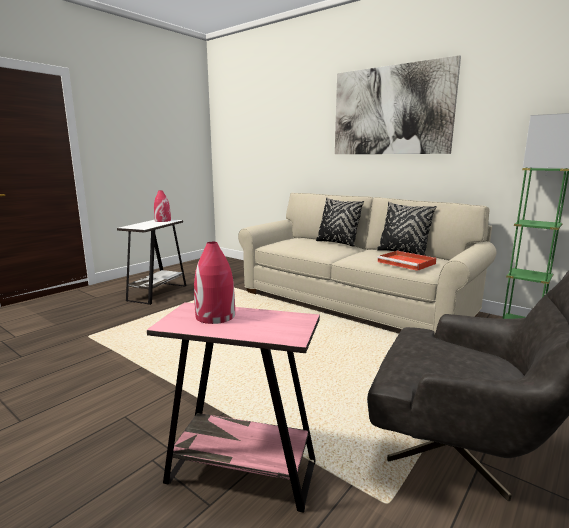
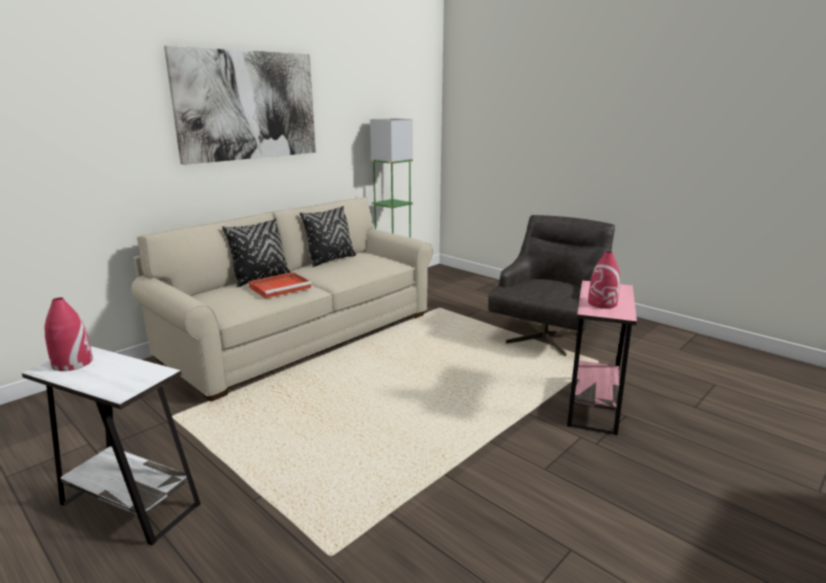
camera: 85 degrees left, 5 degrees up
(407, 263) = (371, 263): red tray -> red tray (281, 287)

